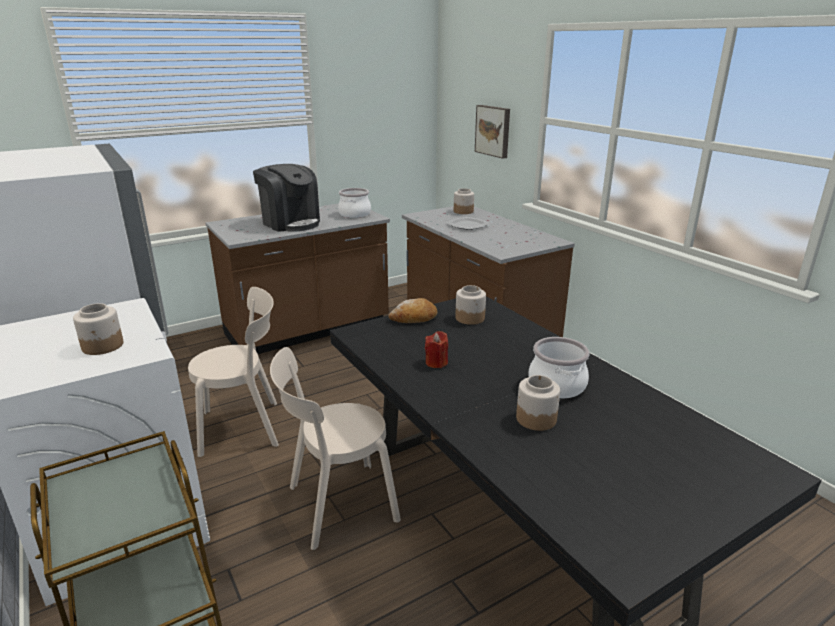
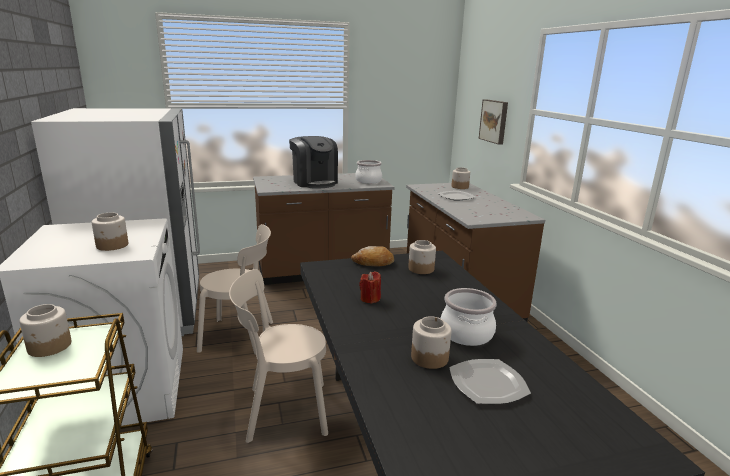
camera: 15 degrees right, 5 degrees down
(92, 491) = (49, 346): none -> jar
(604, 435) = (487, 383): none -> plate

